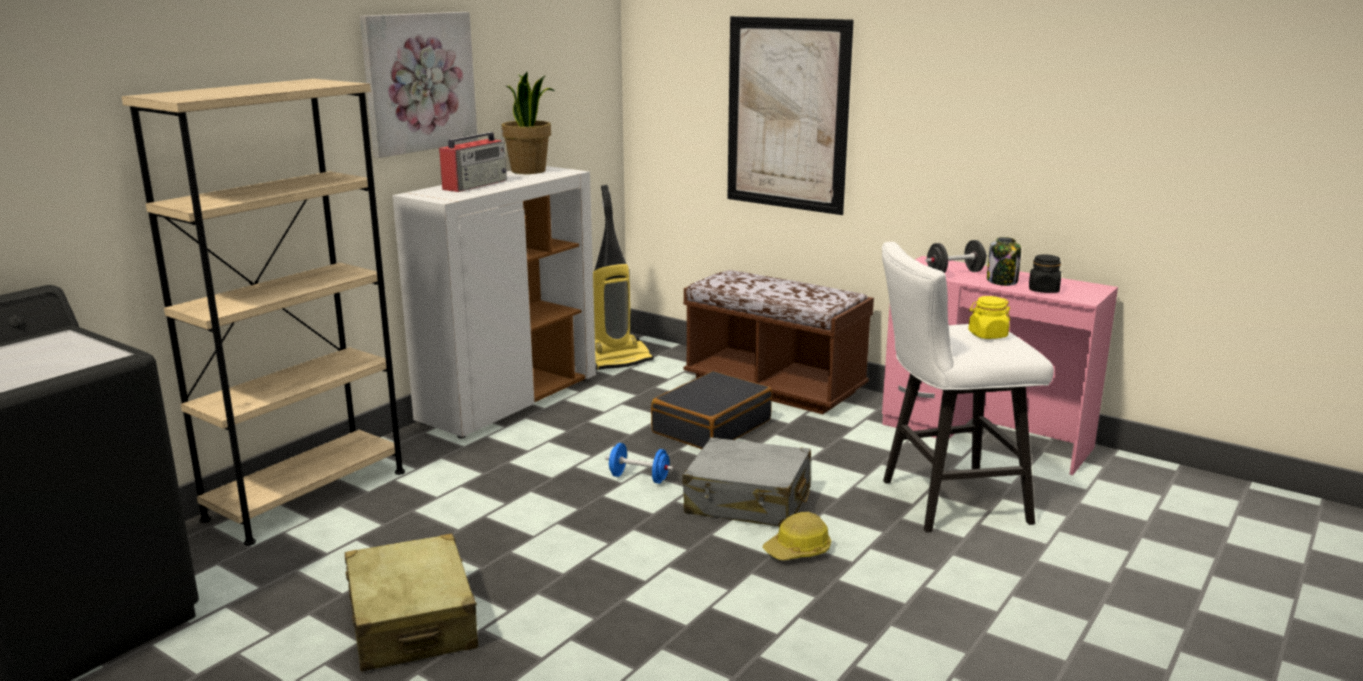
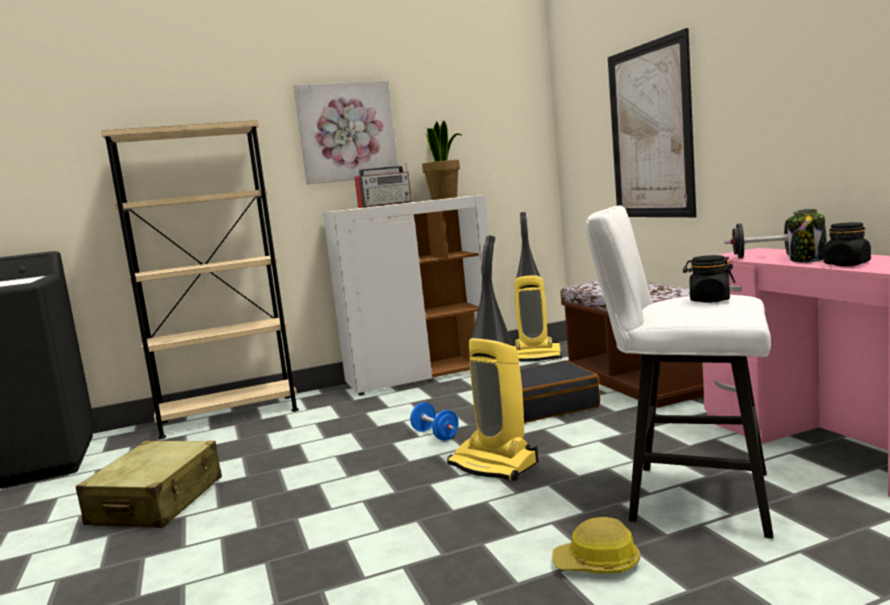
camera: 35 degrees right, 10 degrees down
(748, 501) = (495, 464): grey suitcase -> vacuum cleaner
(798, 550) = (482, 511): hard hat -> hard hat (597, 564)
(987, 335) = (709, 300): yellow jar -> black jar

